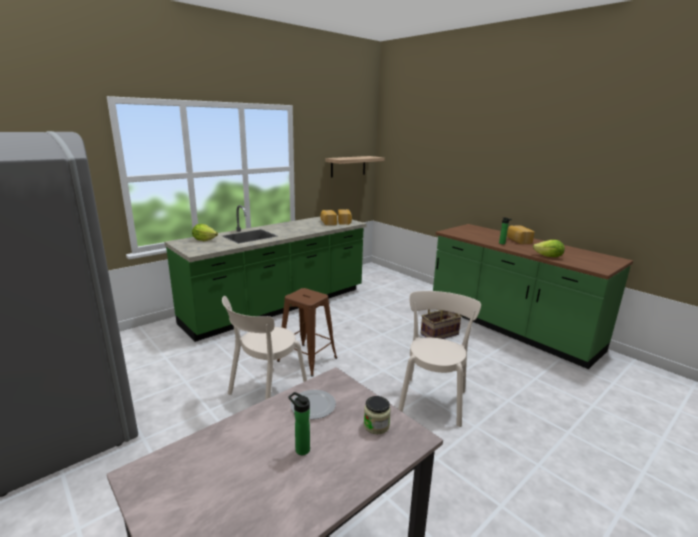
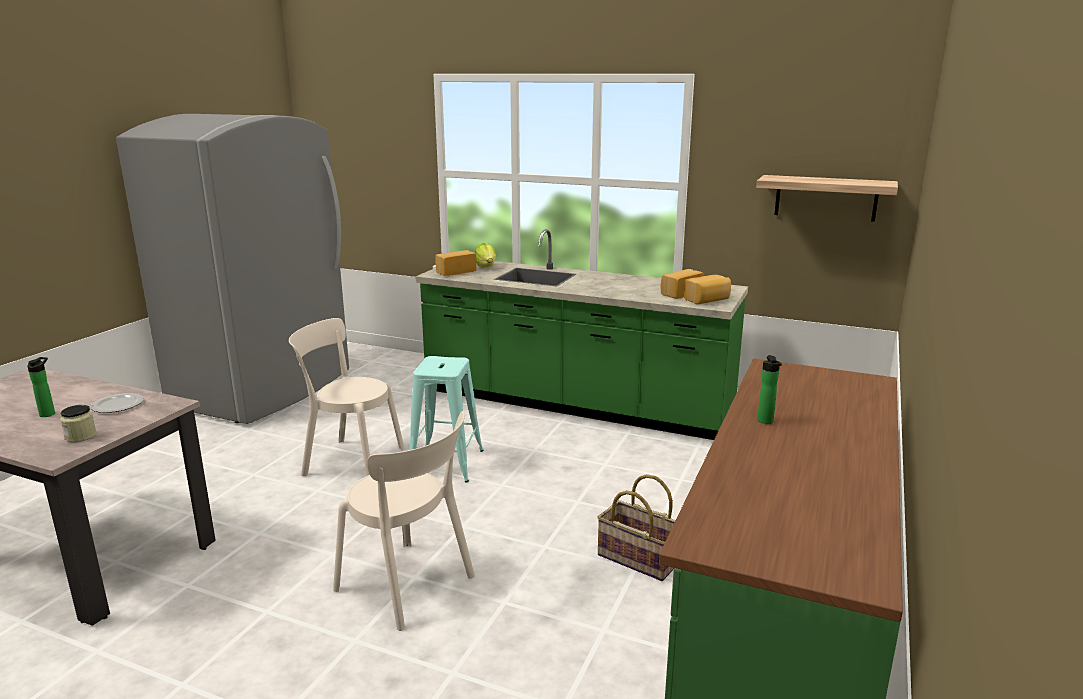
camera: 65 degrees right, 0 degrees up
(307, 359) = (446, 463): brown stool -> turquoise stool
(433, 399) = (409, 586): beige chair -> beige chair turned 45 degrees clockwise
(518, 240) = (827, 436): bread -> bread (455, 271)
(548, 257) = (725, 475): lettuce -> none

